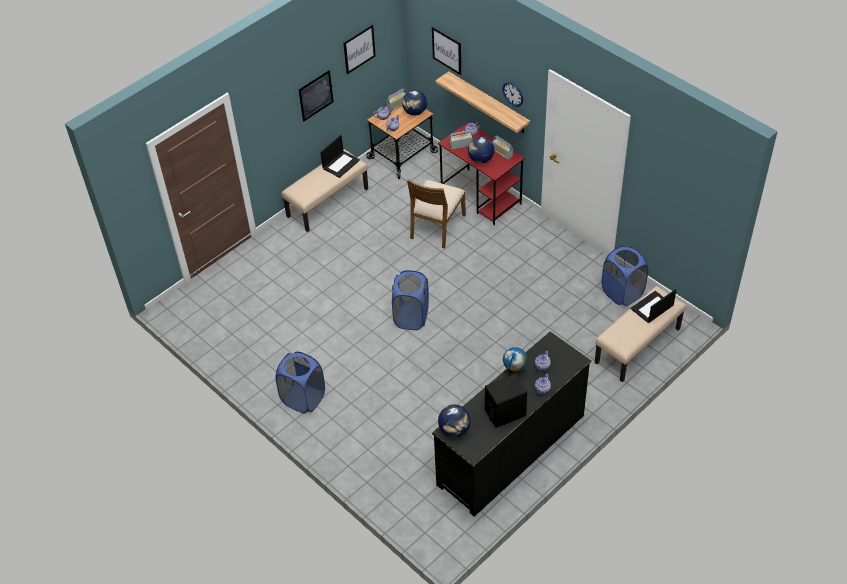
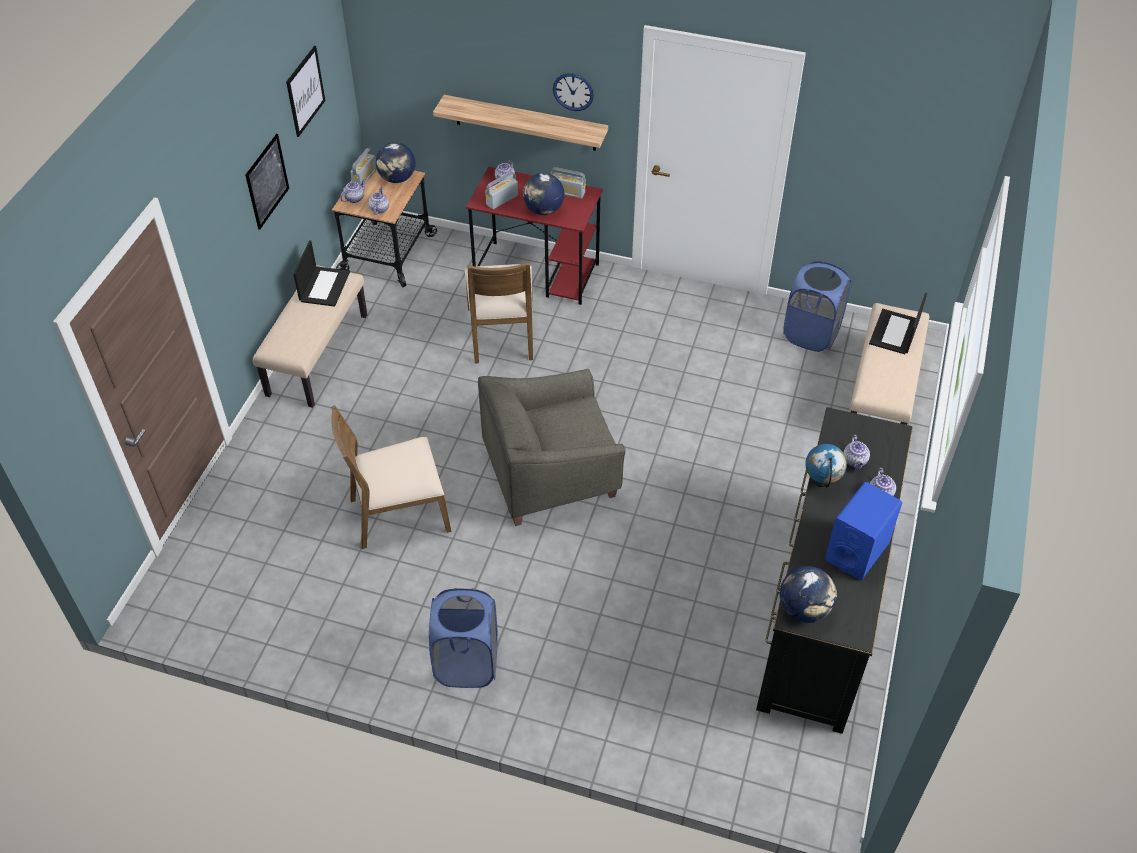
camera: 30 degrees left, 0 degrees up
(317, 307) = (398, 513): none -> brown chair
(411, 317) = (551, 474): blue laundry basket -> grey armchair
(447, 50) = (438, 60): picture -> none
(505, 413) = (857, 551): black speaker -> blue speaker

